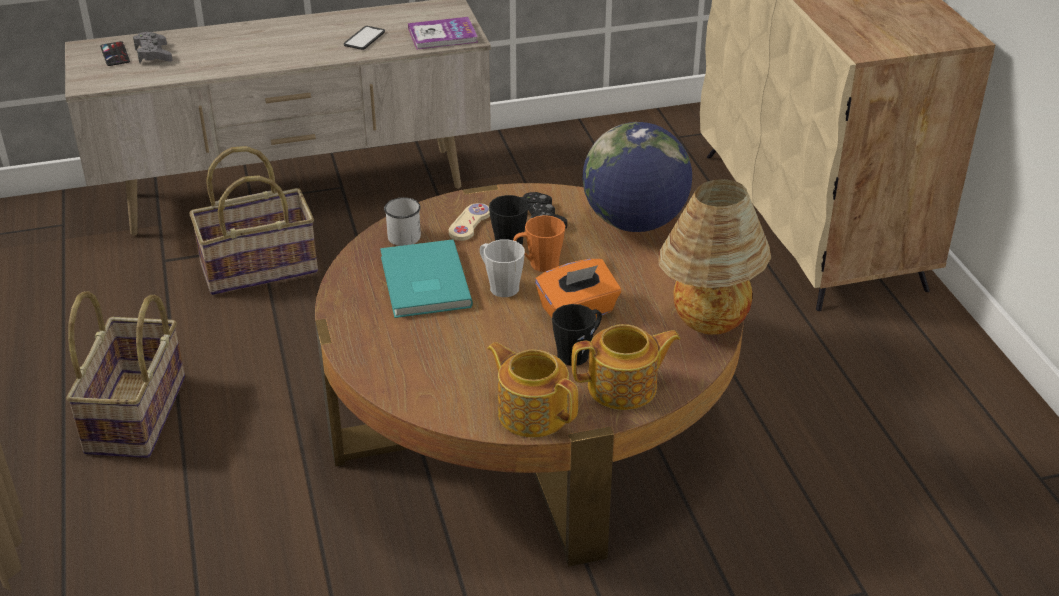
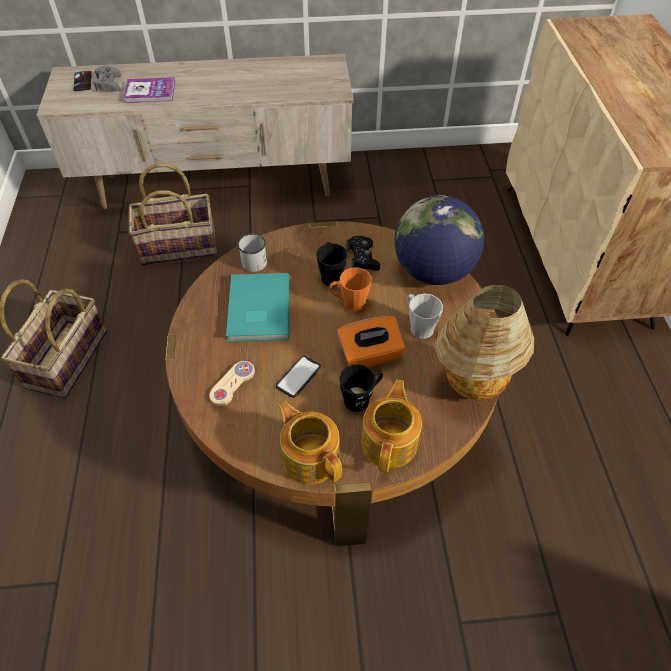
camera: 10 degrees right, 15 degrees up
(364, 39) = (262, 85): phone -> phone (298, 376)
(442, 35) = (320, 87): book -> book (150, 92)
(469, 223) = (306, 256): beige game controller -> beige game controller (232, 384)
(500, 285) = (315, 320): grey mug -> grey mug (418, 326)
(624, 387) = (390, 441): teapot -> teapot turned 75 degrees counterclockwise

